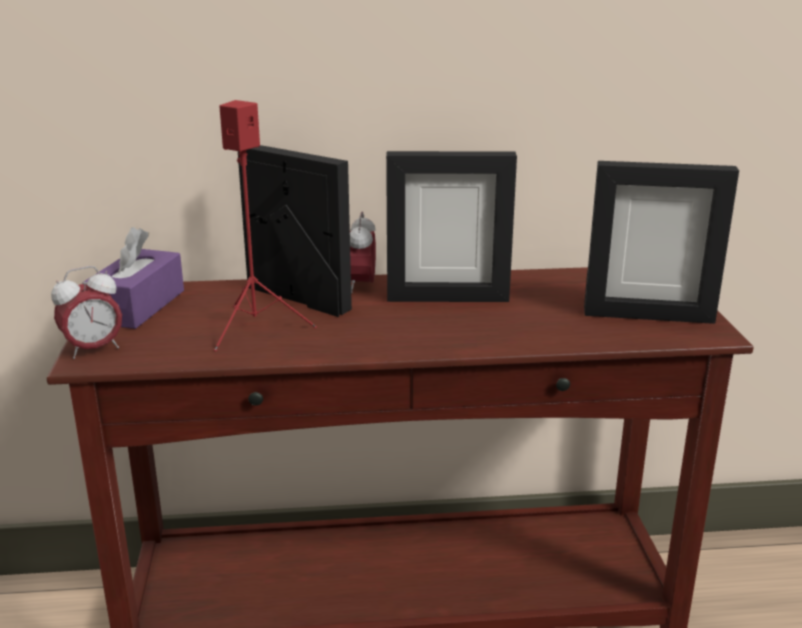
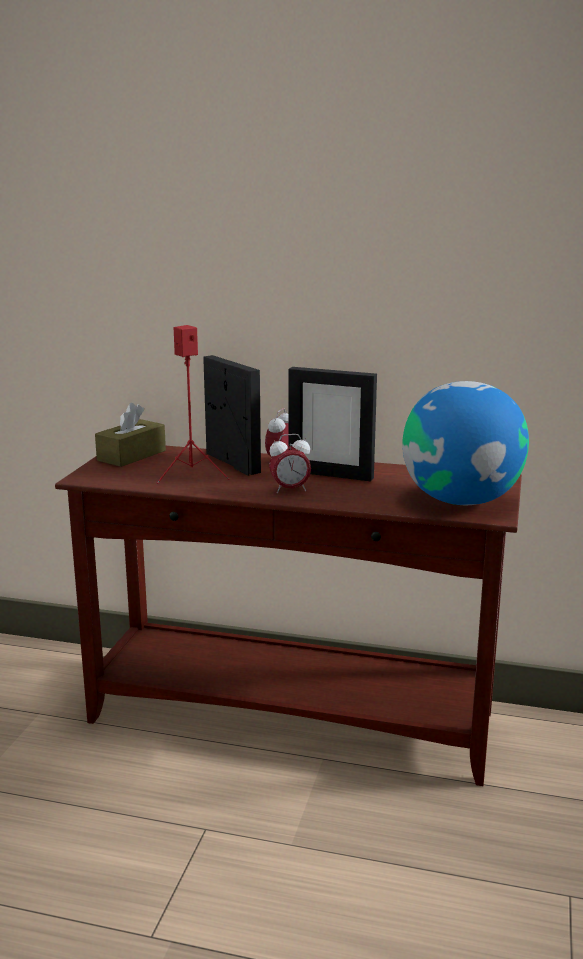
camera: 20 degrees right, 5 degrees down
(93, 350) = (89, 474): alarm clock -> alarm clock (290, 490)
(138, 306) = (131, 455): purple tissue box -> brown tissue box
(648, 315) = (461, 500): picture frame -> globe

